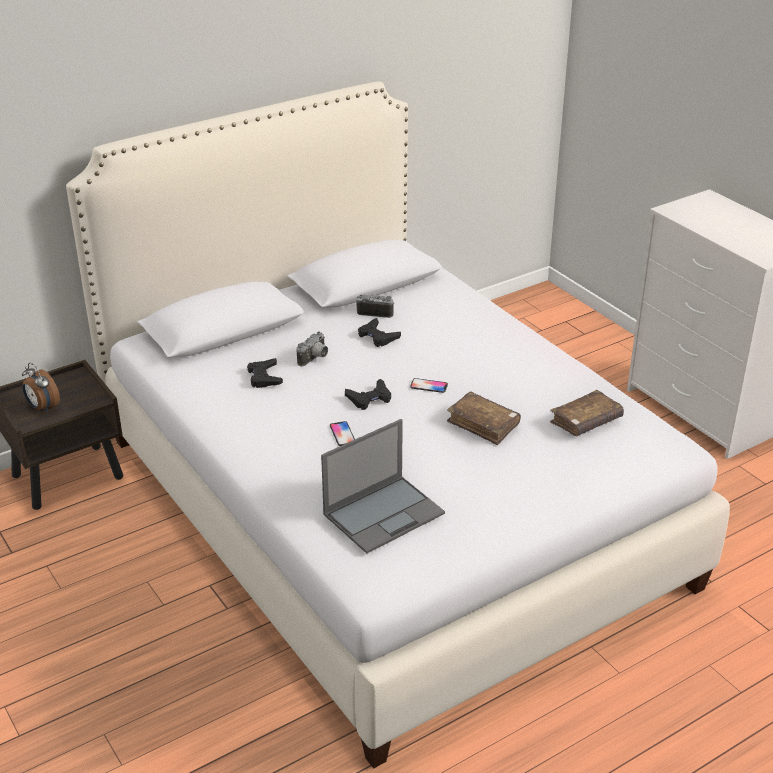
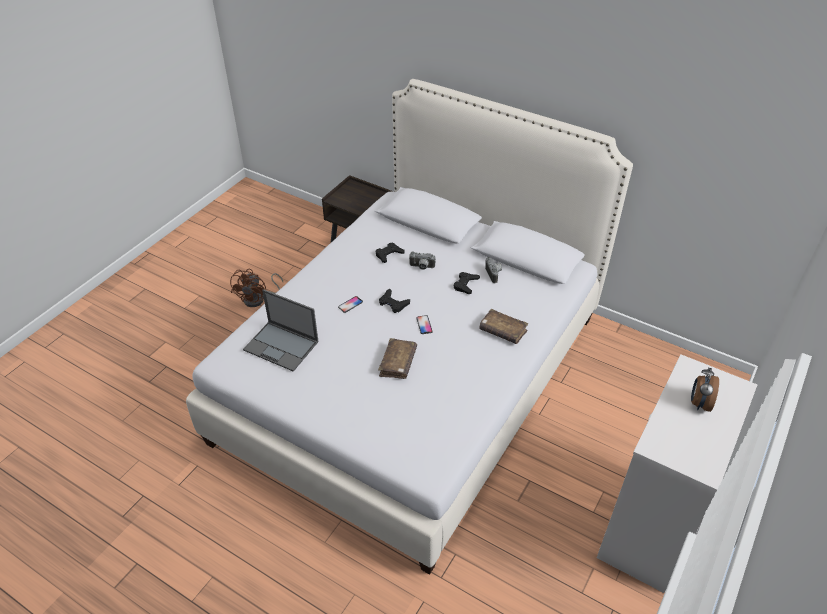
camera: 65 degrees right, 10 degrees up
(42, 407) = (348, 198): alarm clock -> alarm clock (699, 403)
(88, 628) = (258, 299): none -> brown fan
(586, 421) = (432, 414): brown book -> brown book (502, 331)

